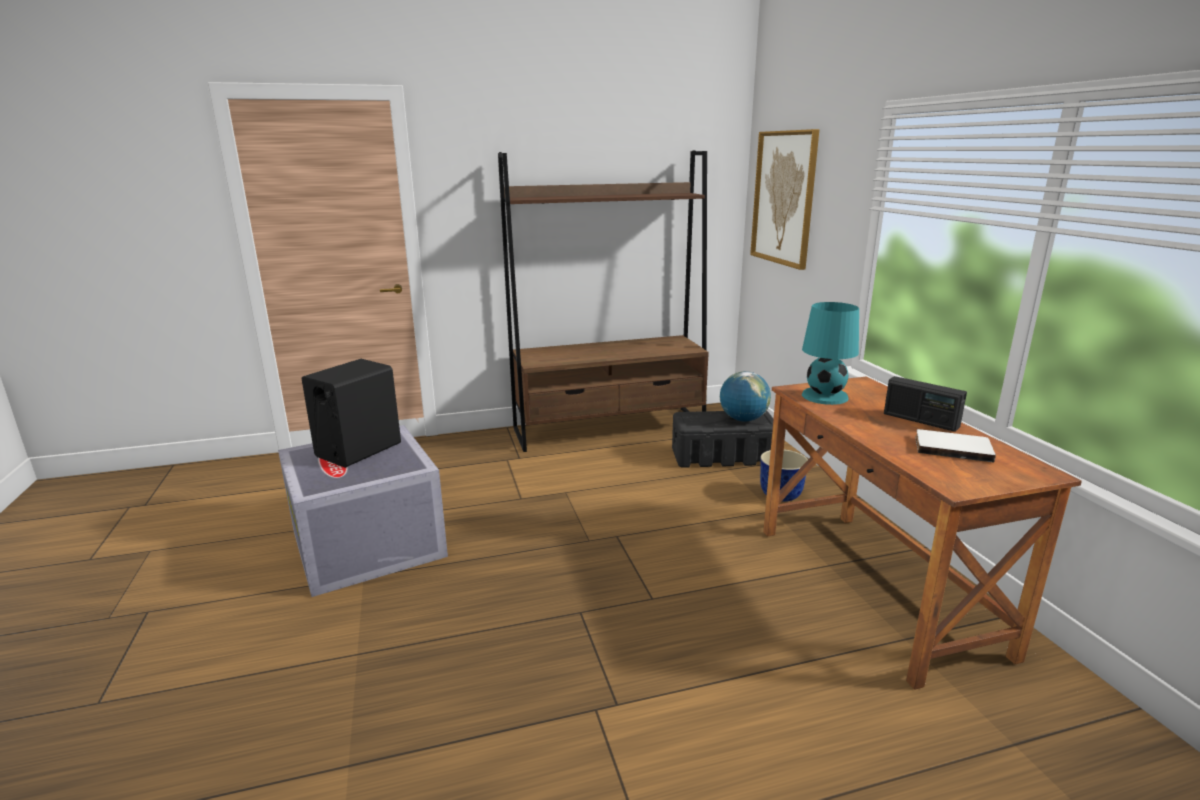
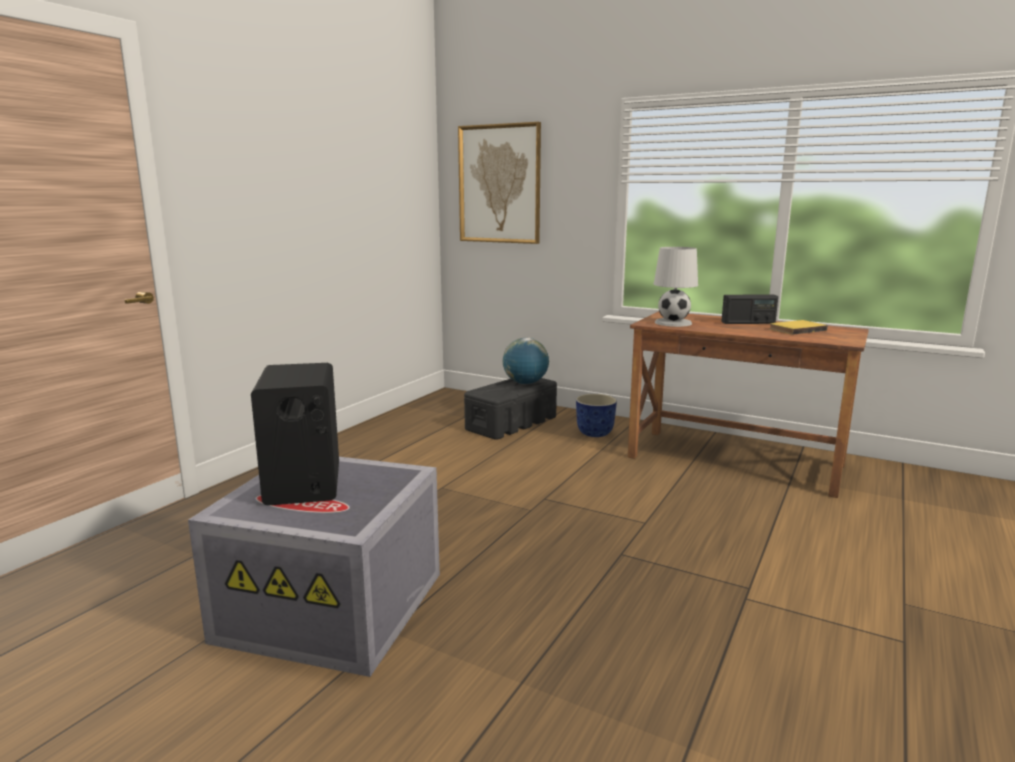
camera: 45 degrees left, 5 degrees down
(610, 429) = (382, 432): brown bookcase -> none
(824, 396) = (672, 323): turquoise table lamp -> white table lamp
(952, 447) = (795, 329): white book -> yellow book

